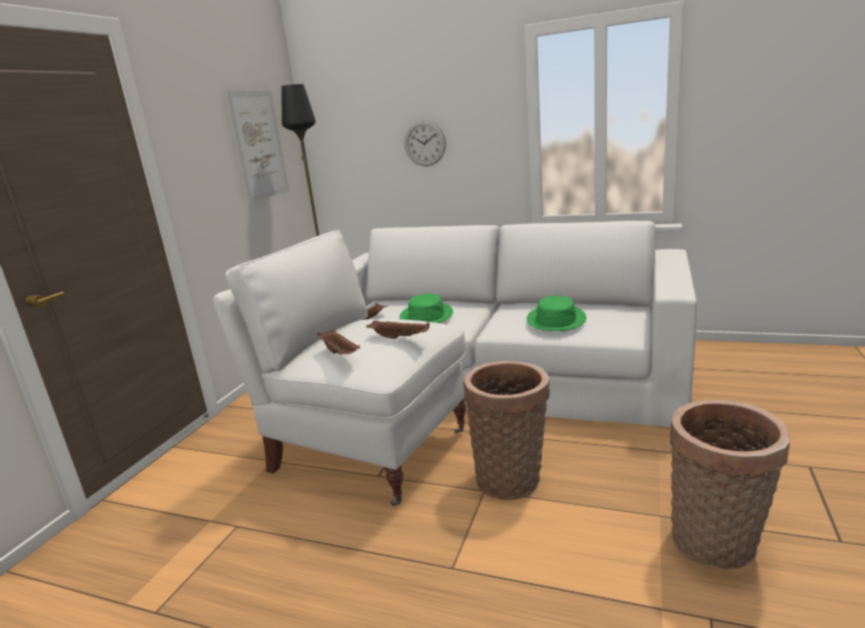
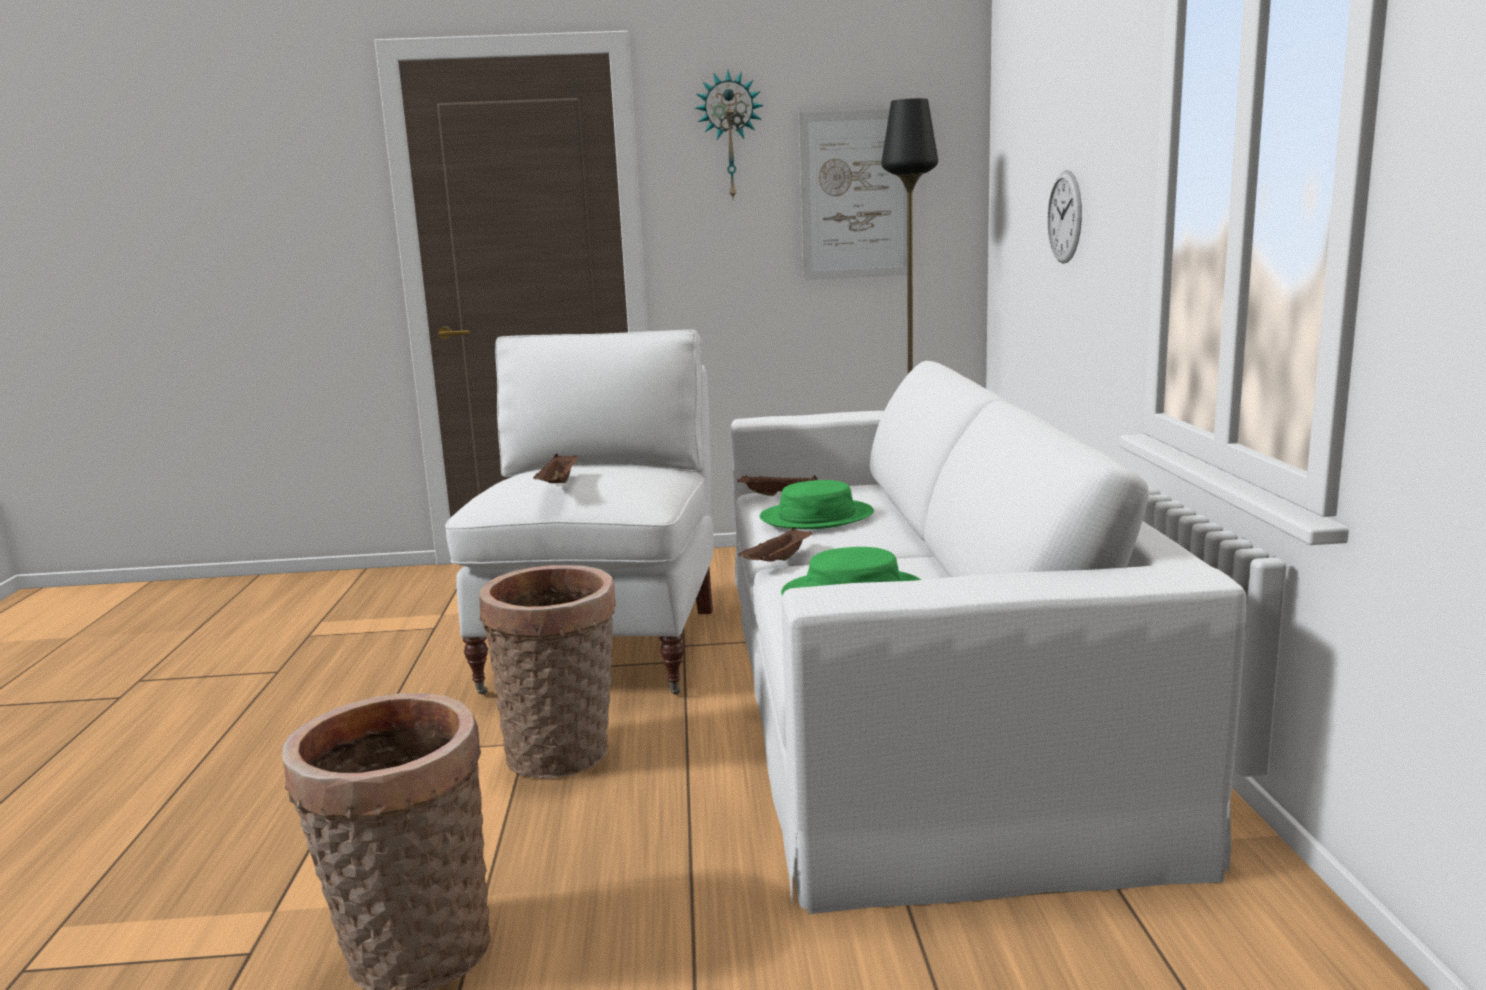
camera: 65 degrees right, 5 degrees down
(195, 106) = (730, 136): none -> wall clock
(340, 353) = (512, 475): brown tray -> brown tray (777, 561)

